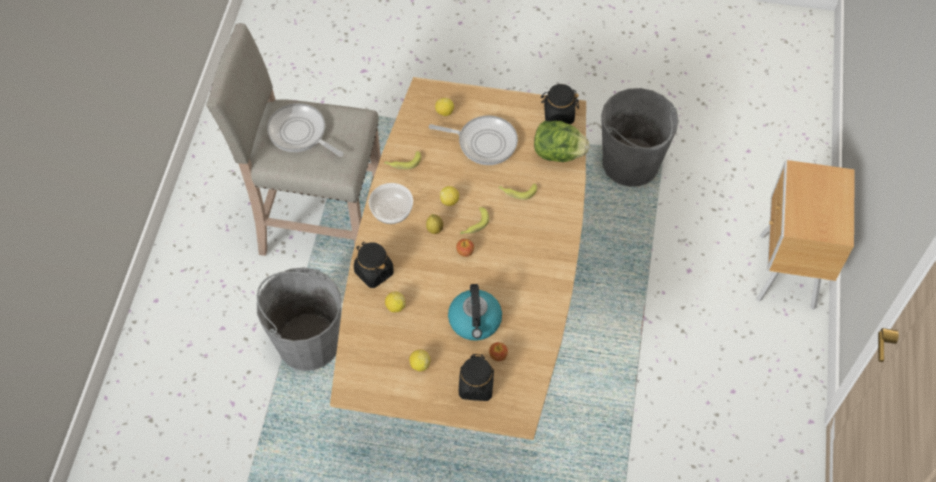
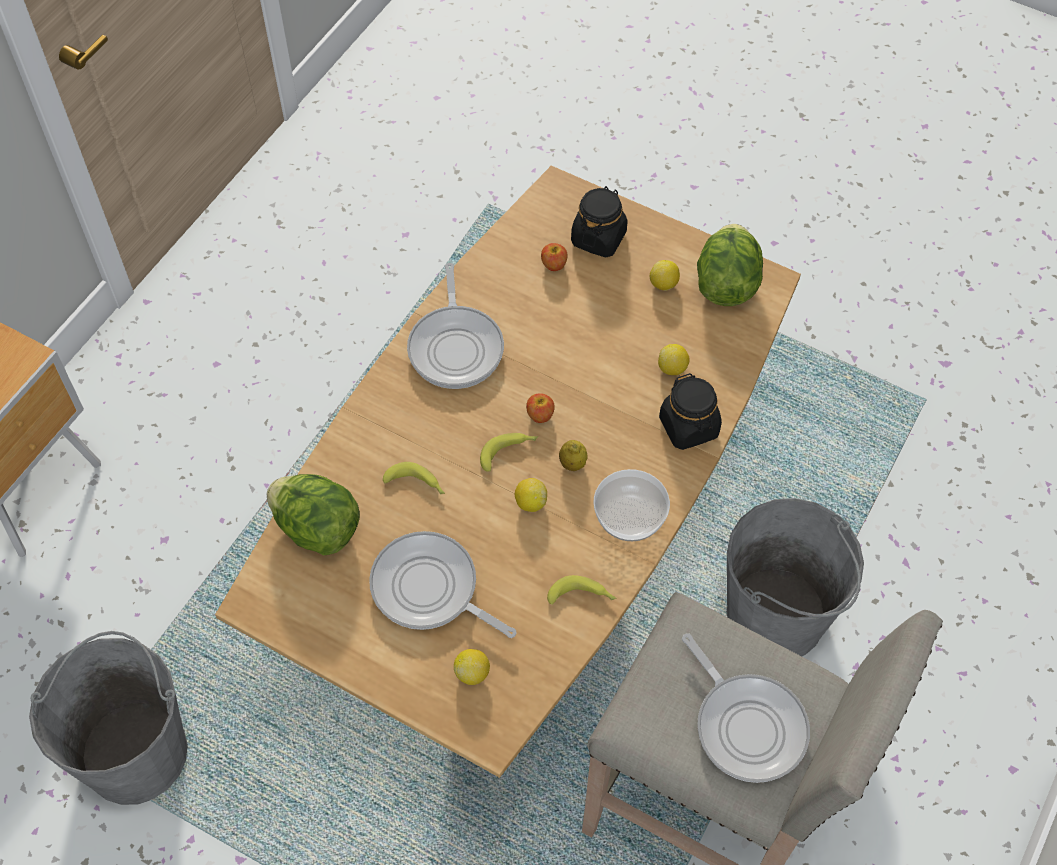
camera: 160 degrees left, 0 degrees up
(378, 378) = (726, 284): none -> lettuce
(475, 322) = (566, 315): kettle -> none
(534, 279) = (456, 346): none -> frying pan
(558, 114) = (277, 601): black jar -> none

